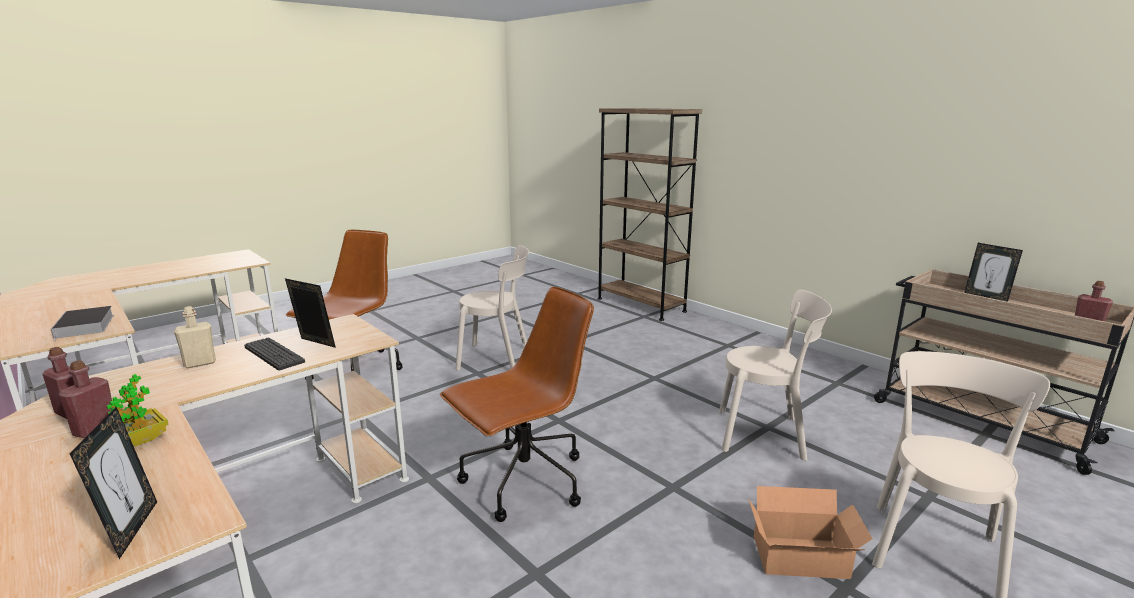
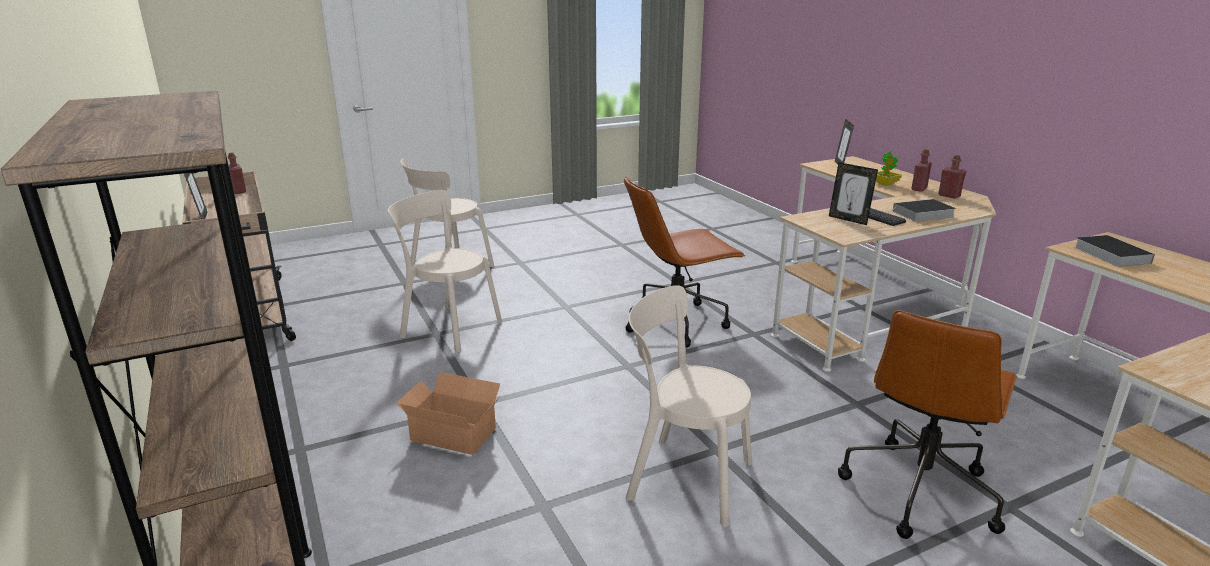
camera: 165 degrees left, 5 degrees up
(200, 363) = (922, 214): beige bottle -> book
(803, 559) = (526, 271): cardboard box -> cardboard box (453, 432)

